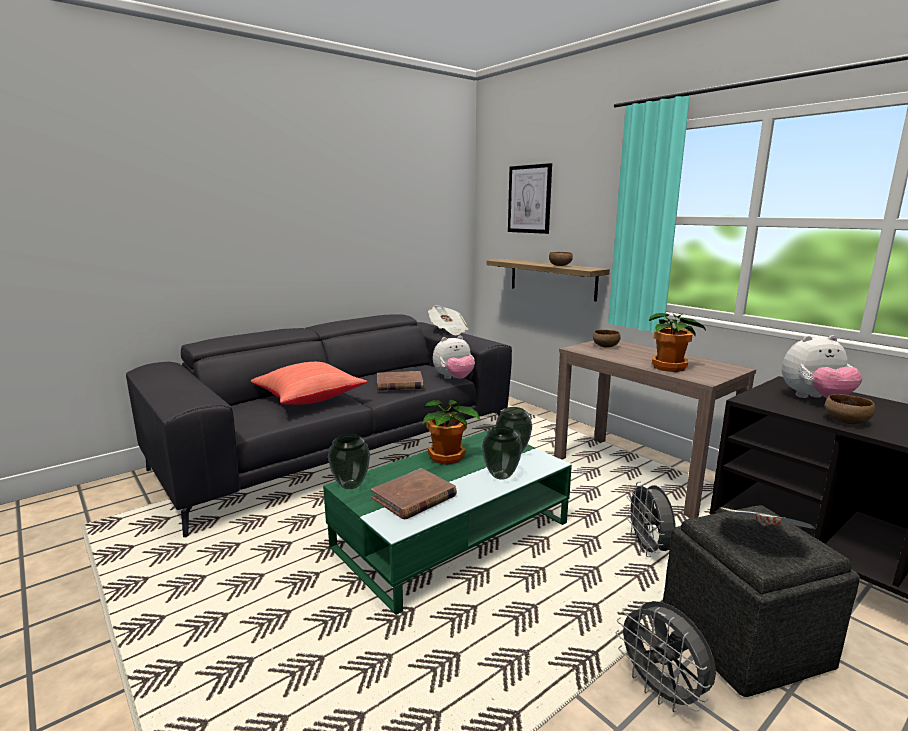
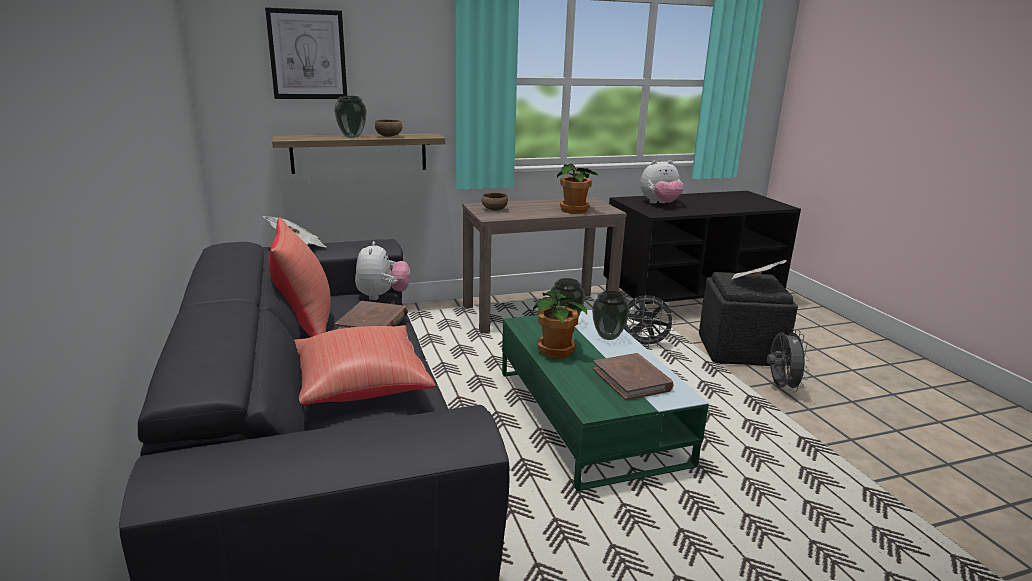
camera: 70 degrees left, 5 degrees up
(351, 485) = (593, 407): vase -> vase (352, 136)
(388, 371) = (305, 323): none -> red pillow
(662, 692) = (780, 387): grey fan -> grey fan turned 75 degrees counterclockwise
(814, 399) = (660, 204): plush toy -> plush toy turned 60 degrees clockwise
(845, 421) = (699, 210): brown bowl -> none

